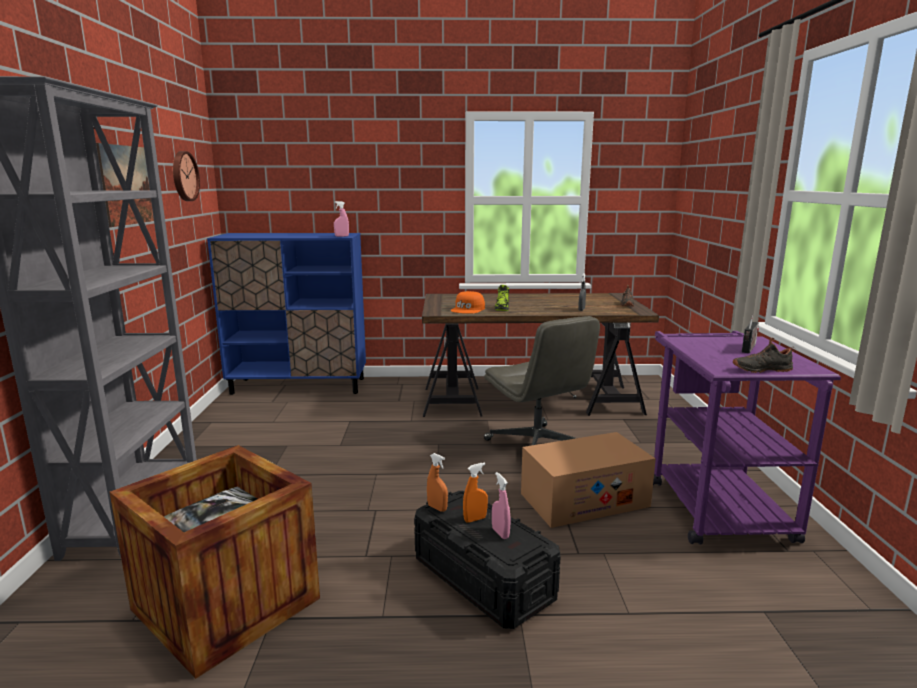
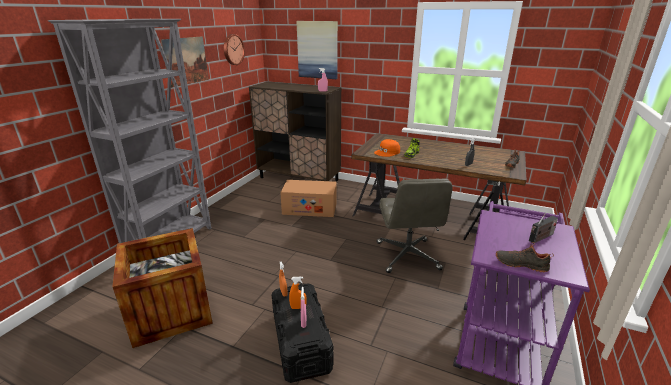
camera: 25 degrees right, 10 degrees up
(299, 386) = (299, 179): blue cabinet -> brown cabinet
(317, 179) = (318, 50): none -> picture
(584, 500) = (406, 306): cardboard box -> cardboard box (310, 208)

